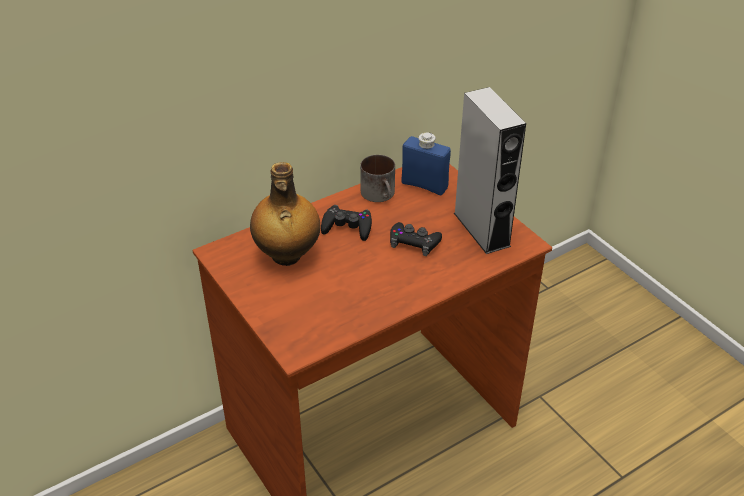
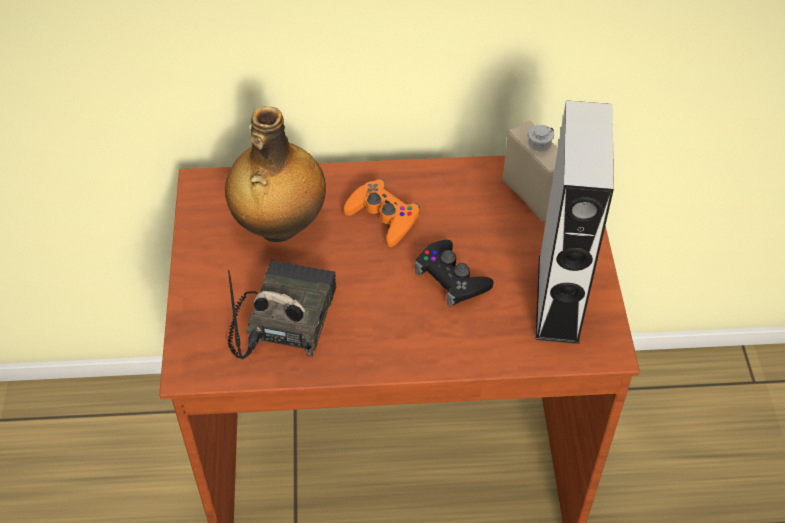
camera: 30 degrees right, 10 degrees up
(332, 302) = (283, 319): none -> radio
(347, 227) = (383, 217): black game controller -> orange game controller
(381, 194) = (463, 186): mug -> none
(424, 185) = (531, 196): blue bottle -> beige bottle

